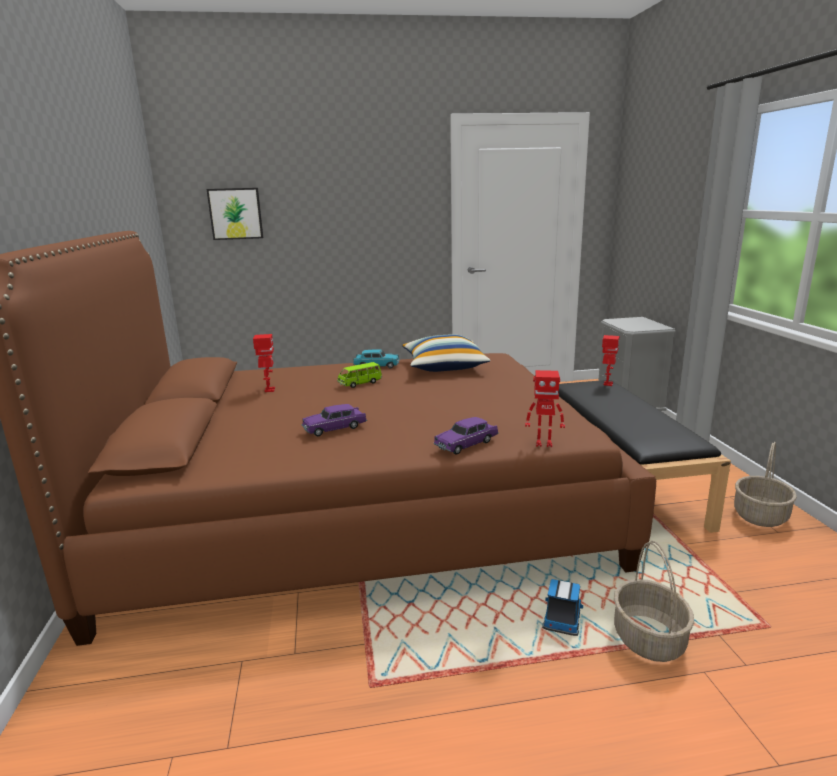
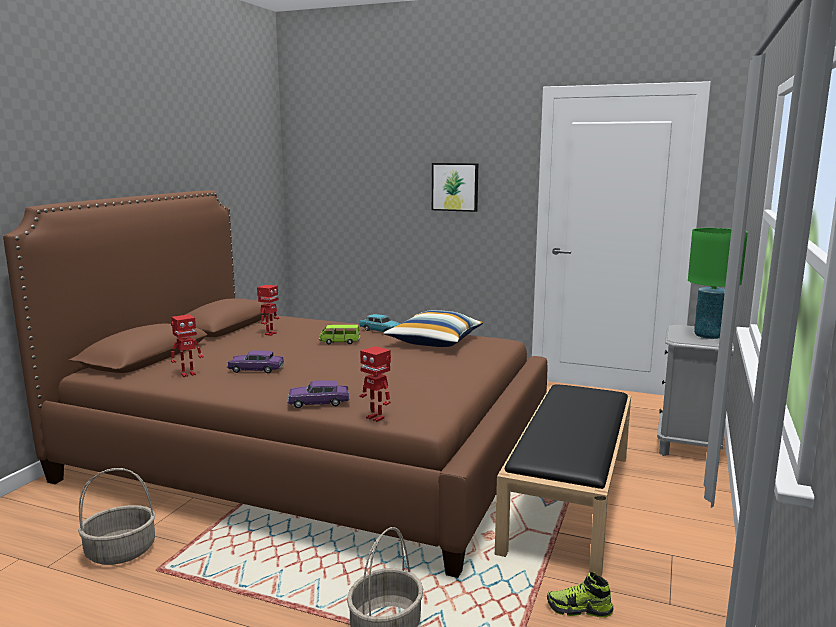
camera: 30 degrees right, 5 degrees down
(236, 213) = (339, 178): picture -> picture (455, 187)
(562, 619) = (340, 586): toy truck -> none
(607, 384) = (608, 395): toy robot -> toy robot (188, 374)
(643, 323) = (708, 336): none -> green table lamp
(740, 560) = (579, 609): none -> shoe
(760, 516) = (675, 583): basket -> basket (120, 552)

